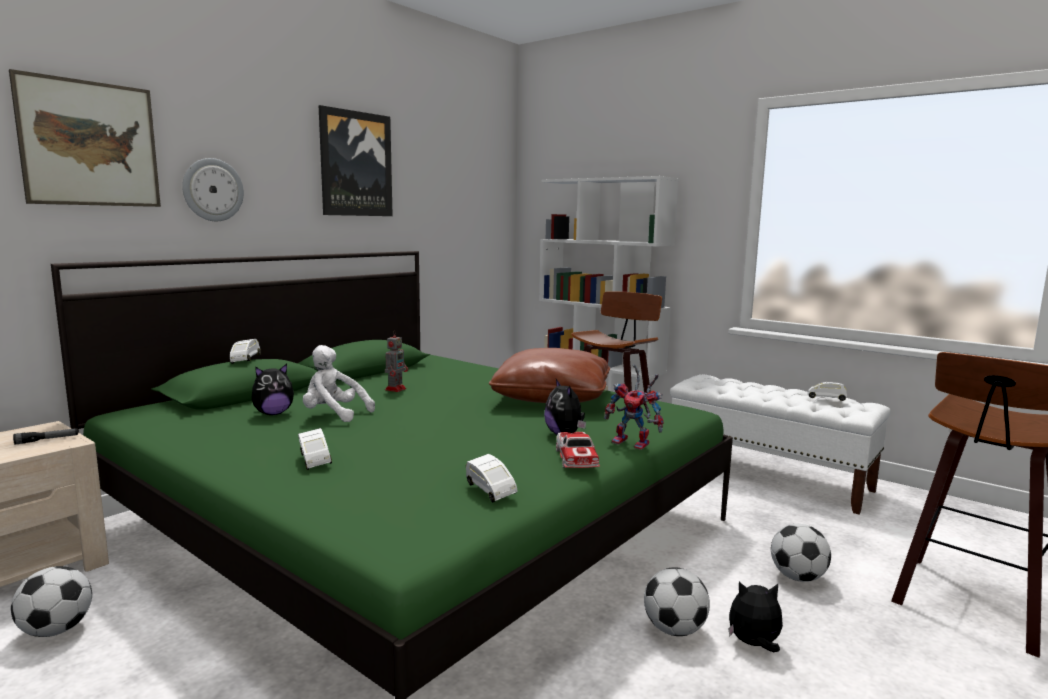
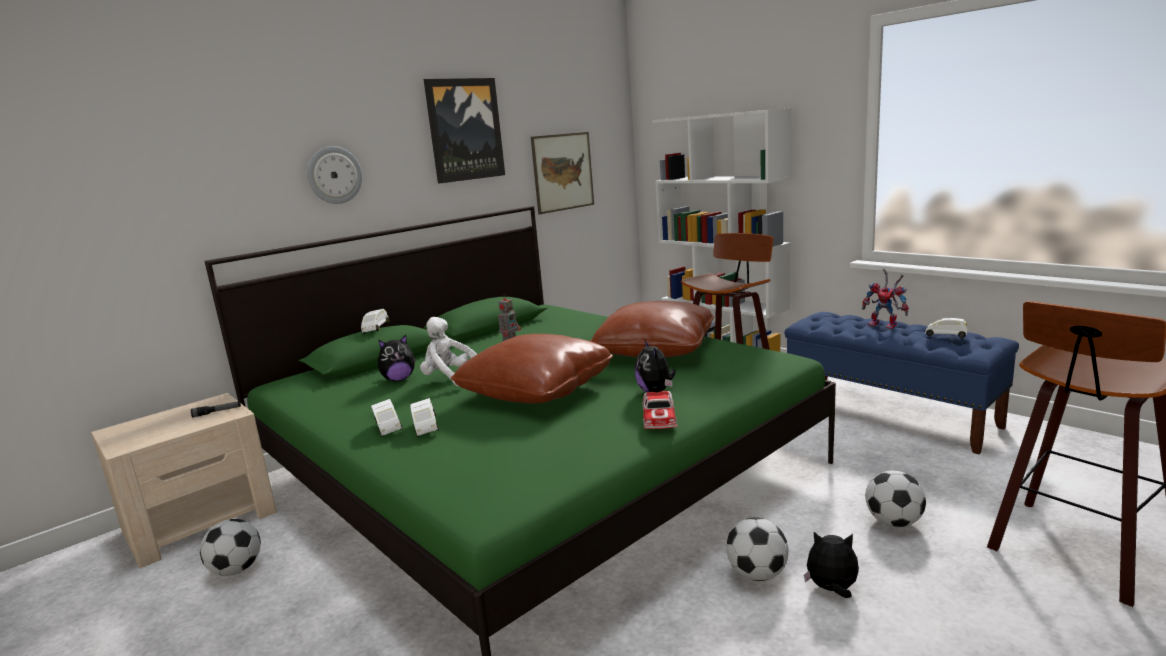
camera: 10 degrees right, 5 degrees up
(90, 144) = (224, 150): picture -> picture (563, 172)
(435, 429) = (536, 390): none -> brown pillow
(489, 491) = (569, 455): white toy car -> white toy car (387, 428)
(635, 443) = (720, 399): toy robot -> toy robot (885, 325)
(768, 477) = (890, 415): white bench -> blue bench

